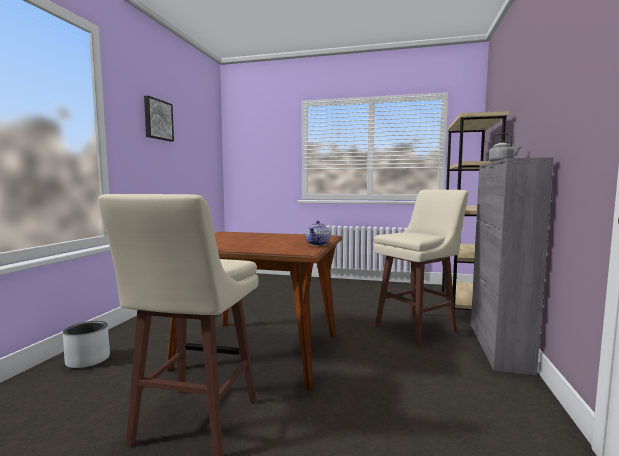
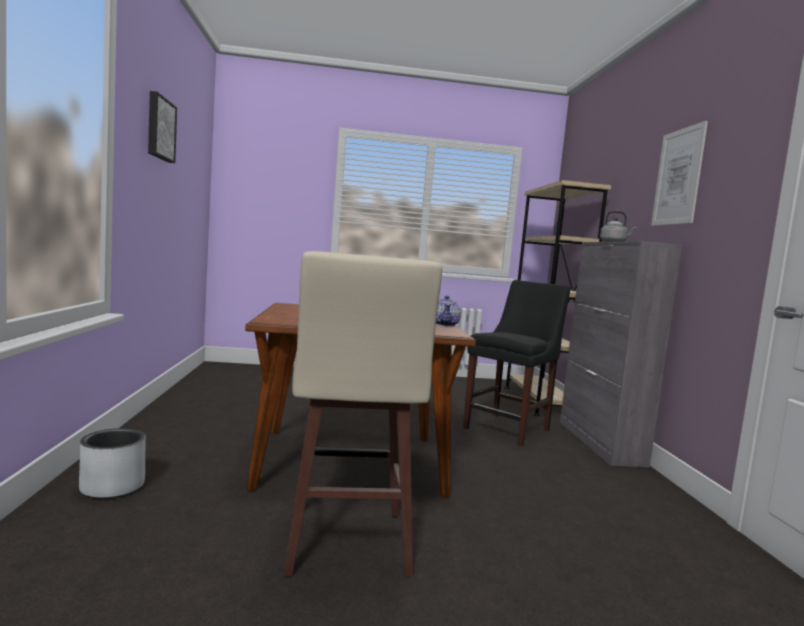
camera: 20 degrees left, 0 degrees up
(417, 329) = (509, 428): beige stool -> black chair
(551, 91) = (678, 177): none -> picture

